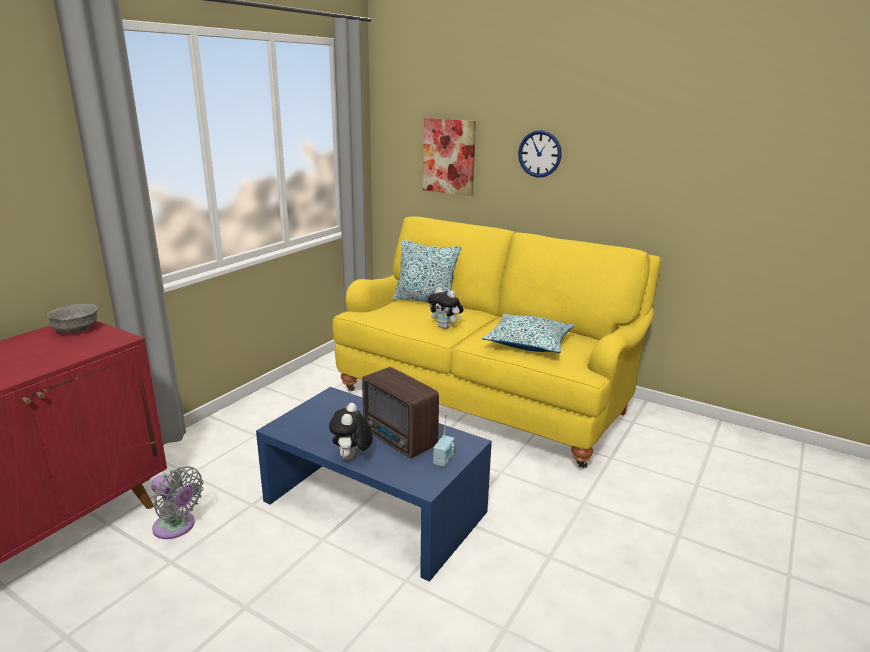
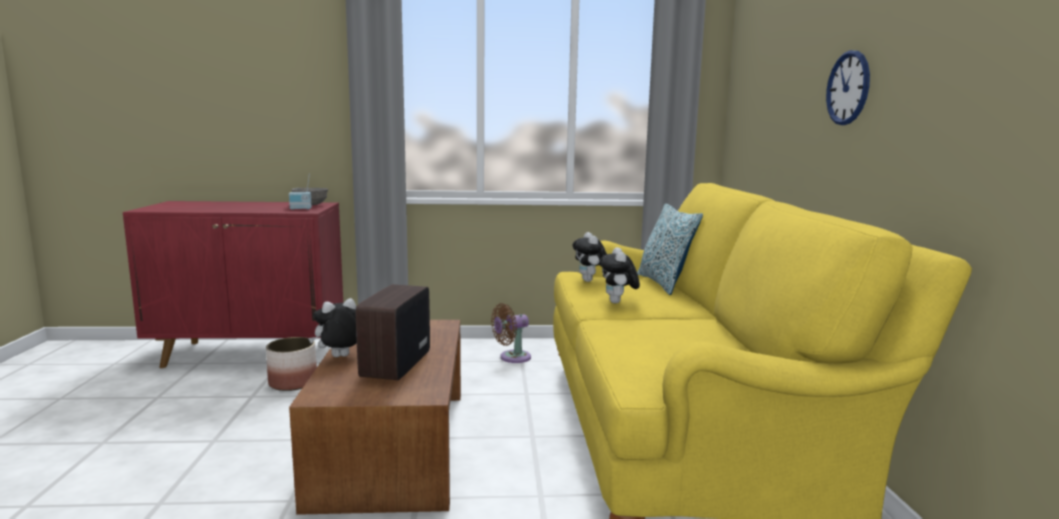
camera: 55 degrees right, 10 degrees down
(177, 527) = (293, 382): grey fan -> planter
(297, 404) = (512, 357): none -> brown fan
(375, 506) = (394, 445): blue coffee table -> brown coffee table
(388, 317) = (590, 281): none -> plush toy
(444, 460) = (376, 393): radio -> radio (300, 209)
(449, 156) = (773, 109): picture -> none
(528, 343) = (654, 339): pillow -> none

